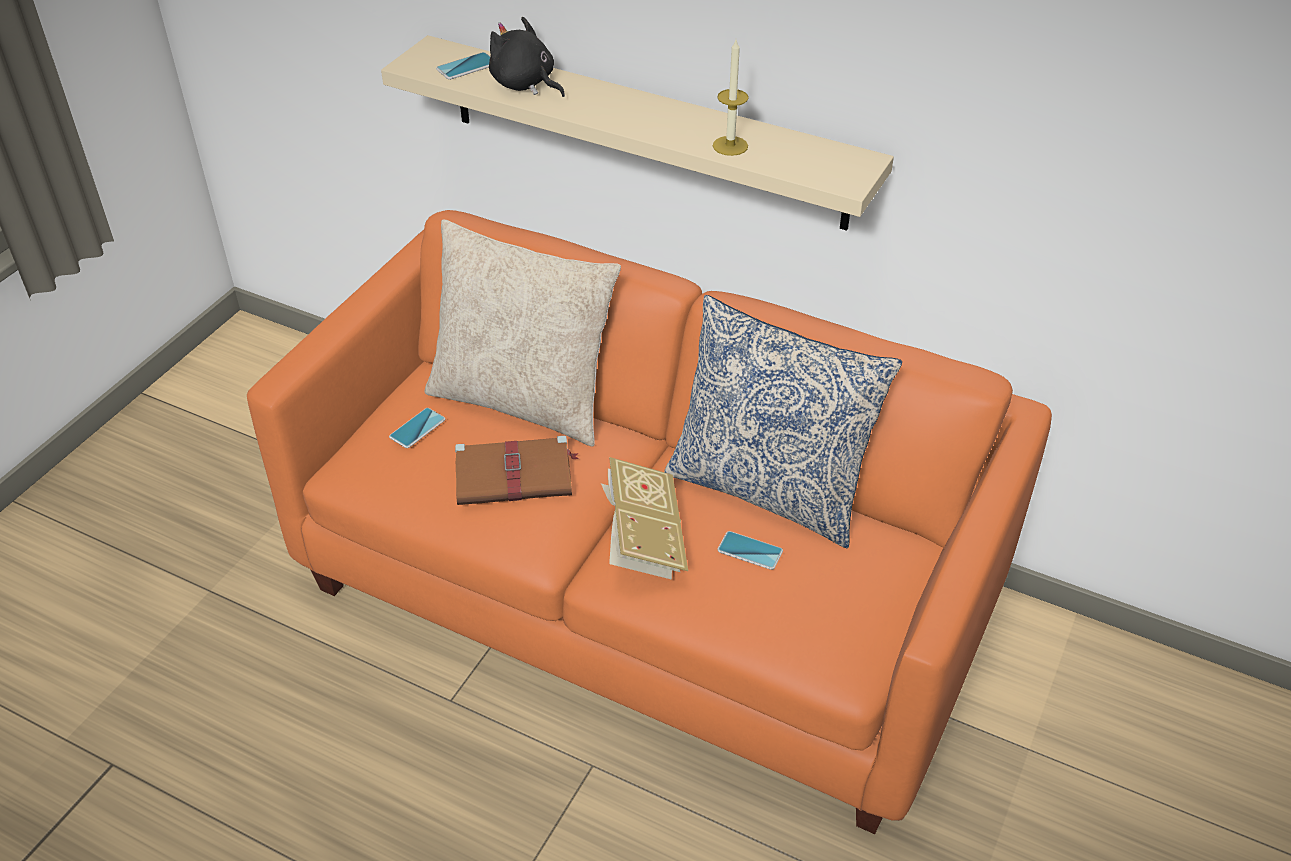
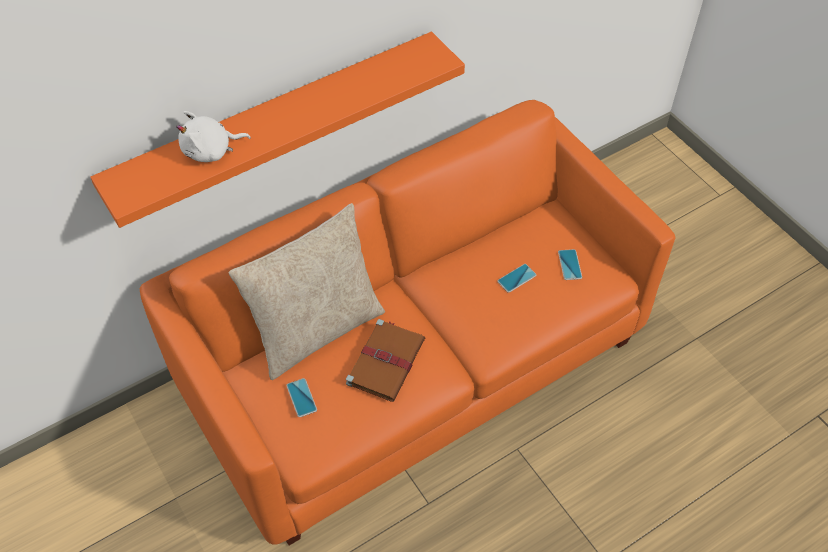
camera: 60 degrees left, 10 degrees up
(467, 67) = (158, 171): phone -> phone (569, 265)
(525, 84) = (211, 151): black plush toy -> white plush toy
(643, 540) = (477, 322): book -> none
(645, 132) = (275, 123): beige shelf -> orange shelf
(730, 146) = (367, 89): candle -> none
(769, 488) = (474, 247): pillow -> none

